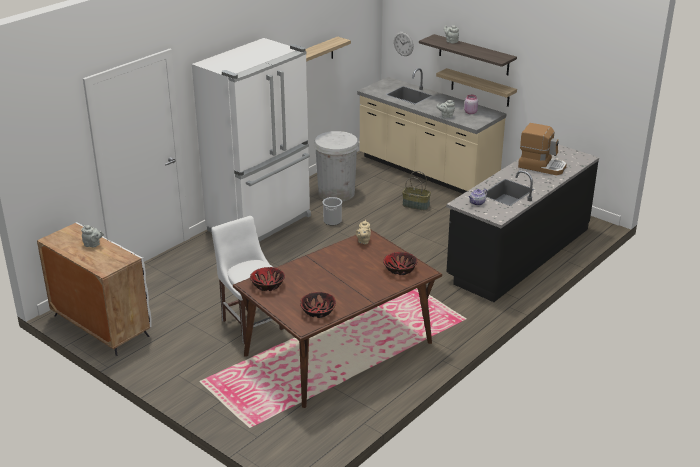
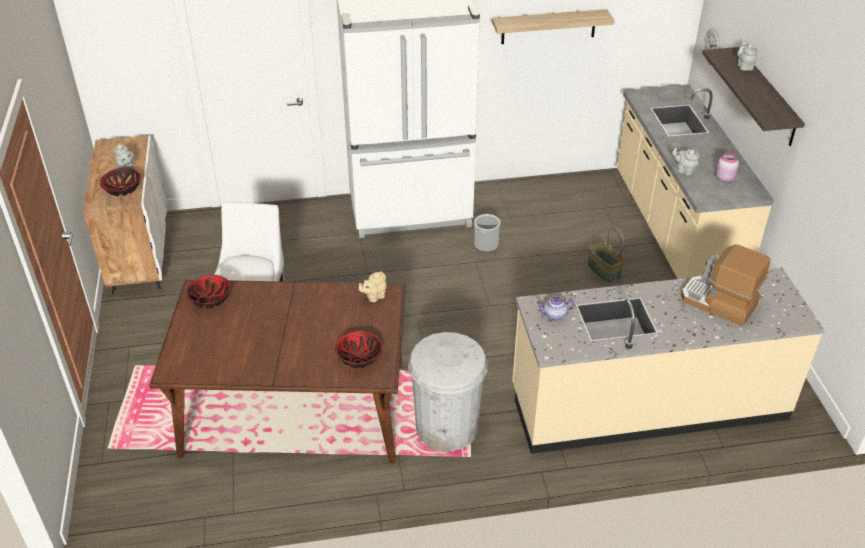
camera: 40 degrees right, 10 degrees up
(318, 311) = (208, 362): bowl -> bowl (122, 189)
(336, 193) = (534, 210): white trash can -> white trash can (447, 427)
(480, 88) = (762, 148): shelf -> none
(518, 253) = (647, 403): black counter -> beige counter
(542, 166) = (718, 303): coffee machine -> coffee machine turned 150 degrees clockwise

